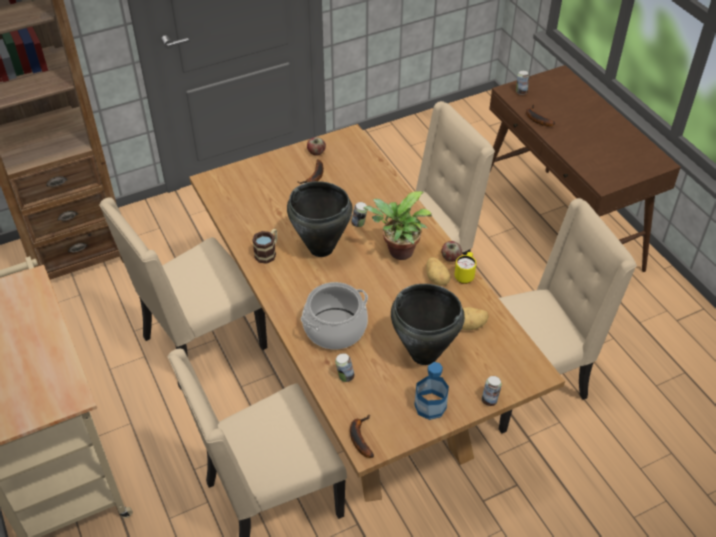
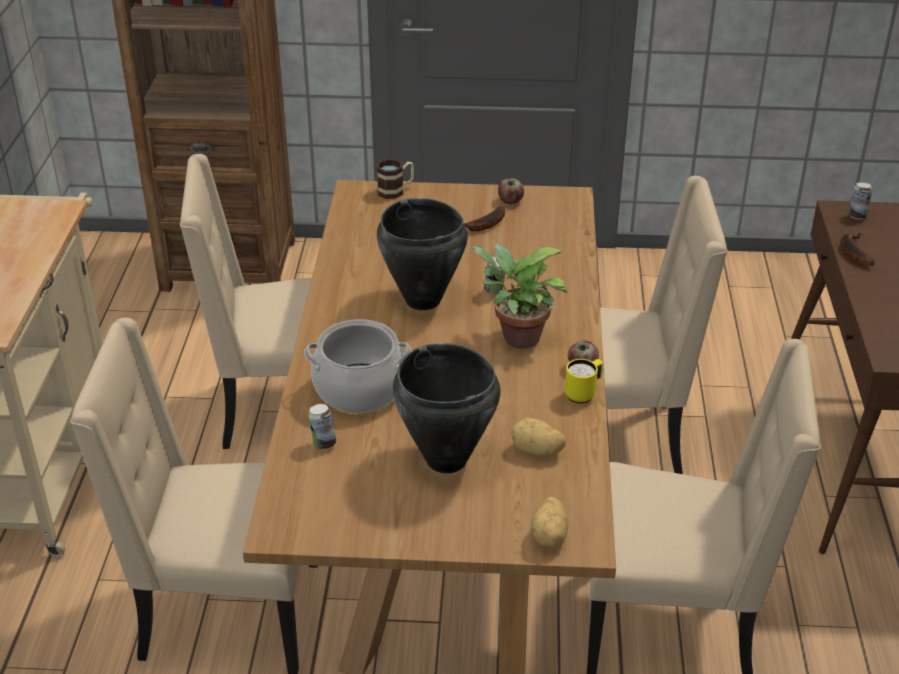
camera: 30 degrees right, 10 degrees down
(268, 252) = (354, 283): mug -> mug (396, 190)
(359, 437) = (279, 515): banana -> none
(430, 406) = (400, 519): bottle -> none
(437, 279) = (542, 384): potato -> potato (550, 536)
(490, 400) = (486, 546): can -> none

